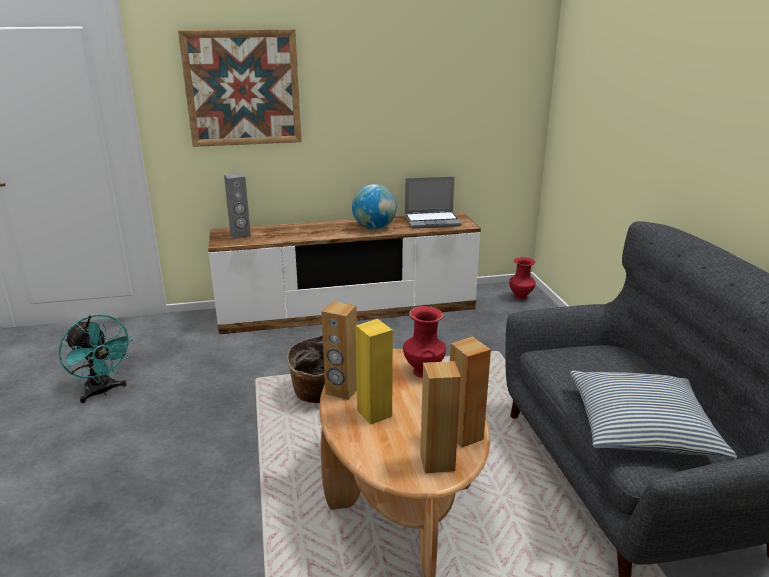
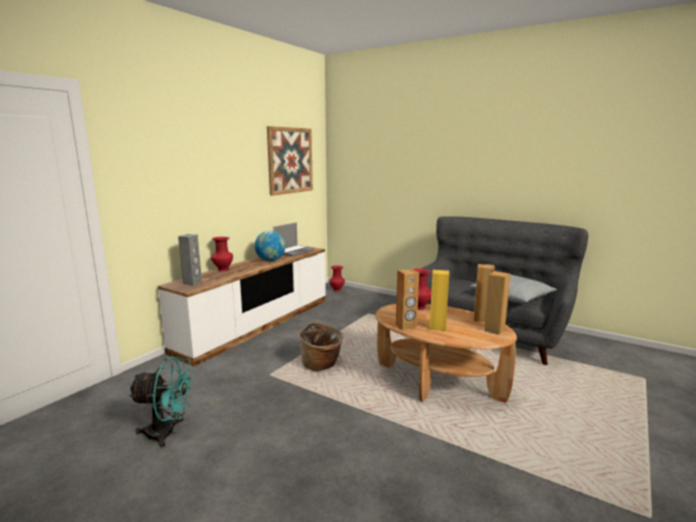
camera: 45 degrees left, 10 degrees down
(242, 88) = (176, 170): picture -> picture (290, 160)
(300, 226) = (222, 270): none -> red vase

